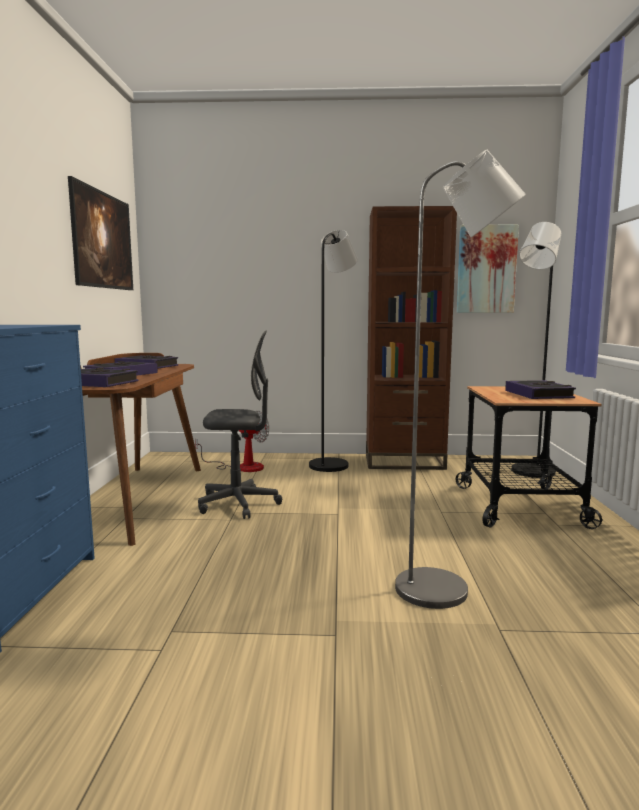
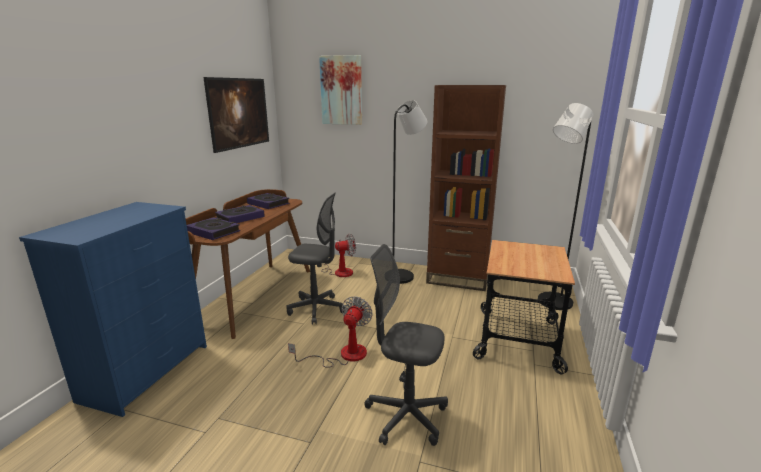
camera: 15 degrees right, 10 degrees up
(313, 543) = (343, 355): none -> fan
(445, 590) = (406, 416): grey floor lamp -> grey office chair
(486, 269) = (539, 130): picture -> picture (341, 90)
(538, 395) = (535, 261): book -> none

